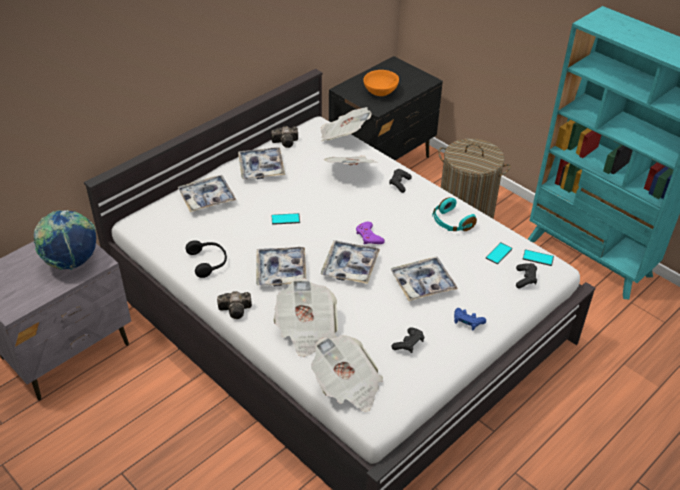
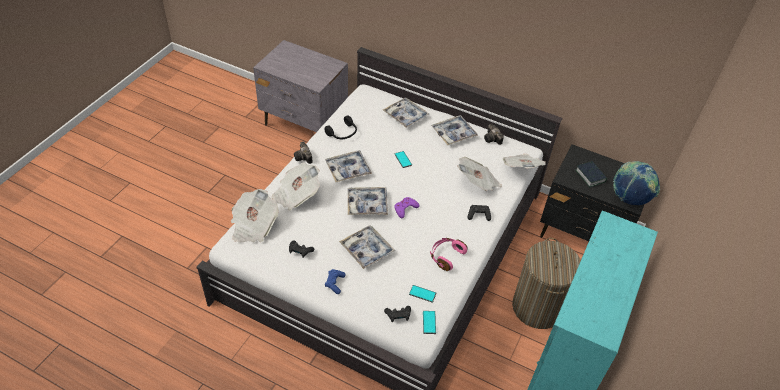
camera: 70 degrees right, 5 degrees up
(71, 262) = (312, 74): globe -> globe (629, 198)
(380, 92) = (590, 176): orange bowl -> book
(451, 223) = (446, 256): turquoise headphones -> pink headphones

